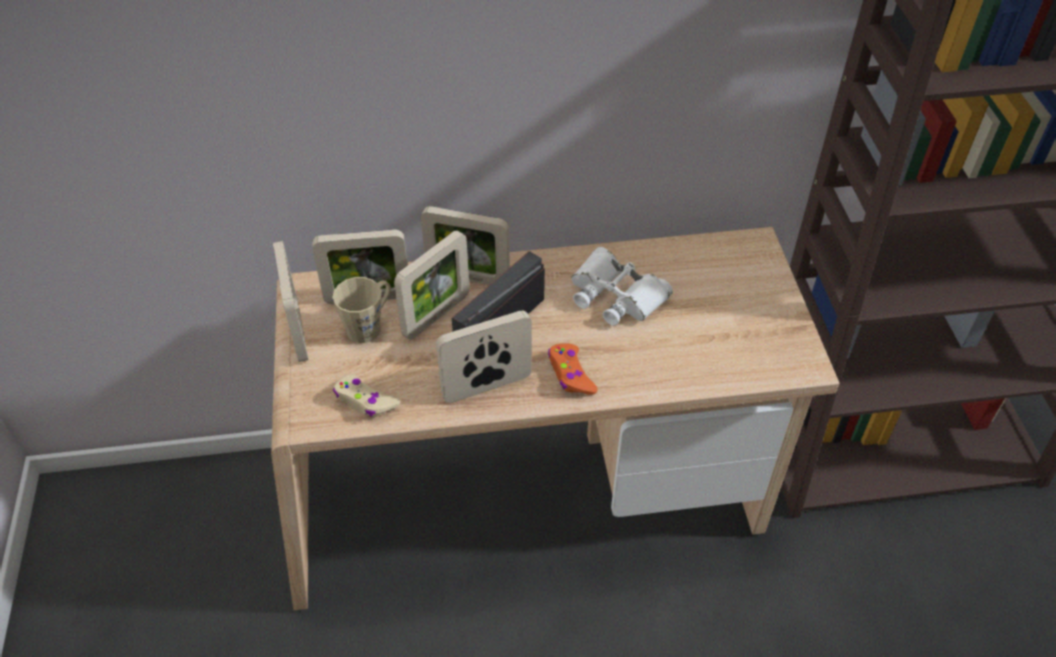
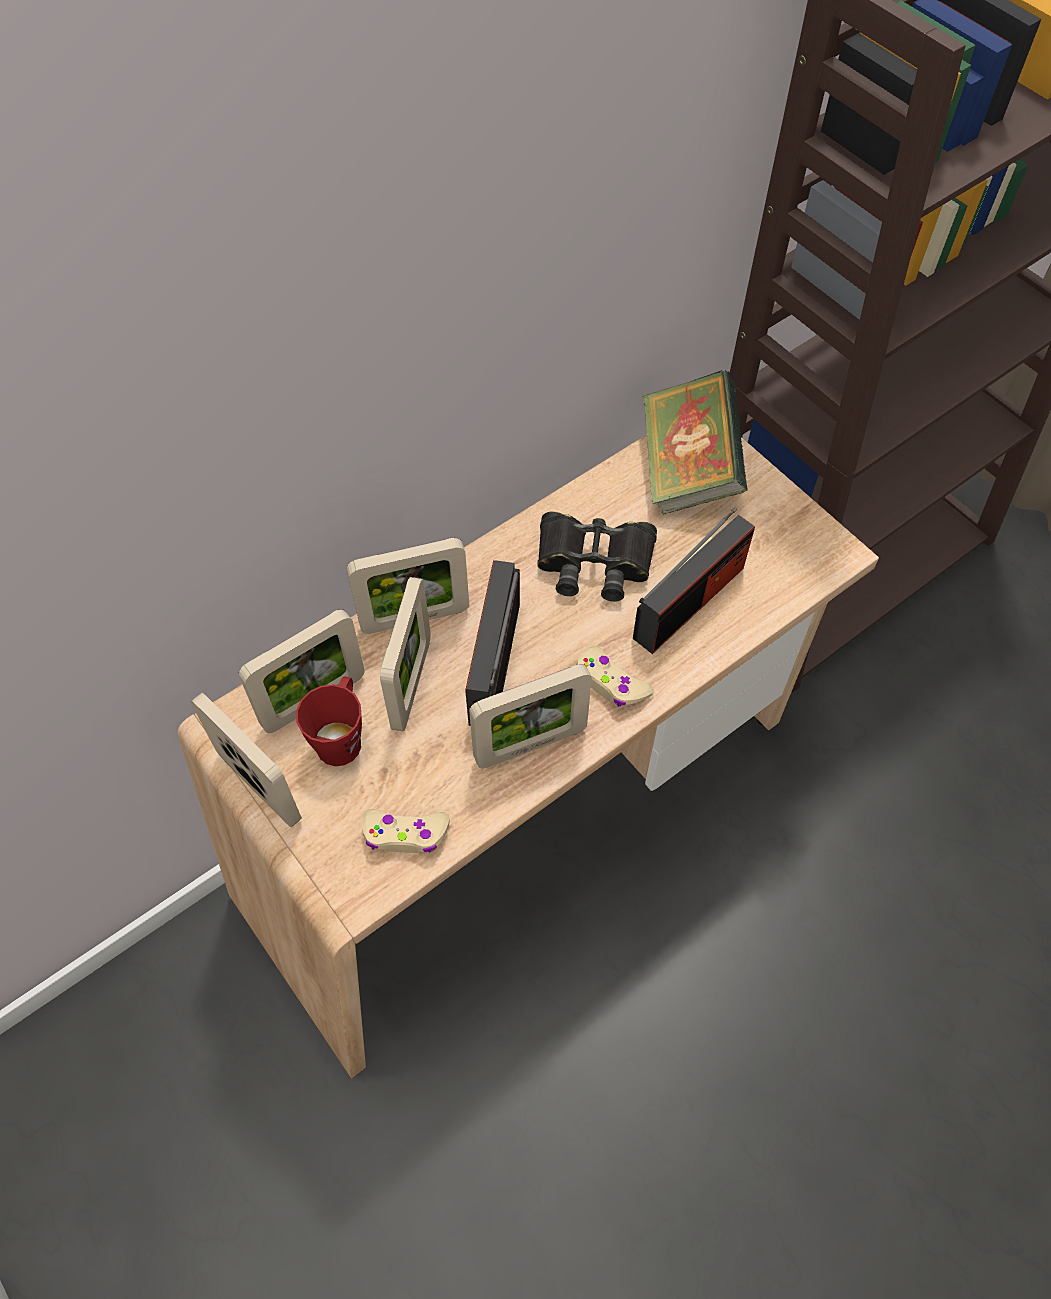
camera: 30 degrees left, 10 degrees up
(369, 326) = (342, 737): beige mug -> red mug
(486, 387) = (530, 745): picture frame -> picture frame turned 150 degrees counterclockwise
(570, 374) = (610, 683): orange game controller -> beige game controller
(616, 295) = (594, 561): white binoculars -> black binoculars
(666, 349) = (689, 602): none -> radio
(729, 266) = (688, 470): none -> book

